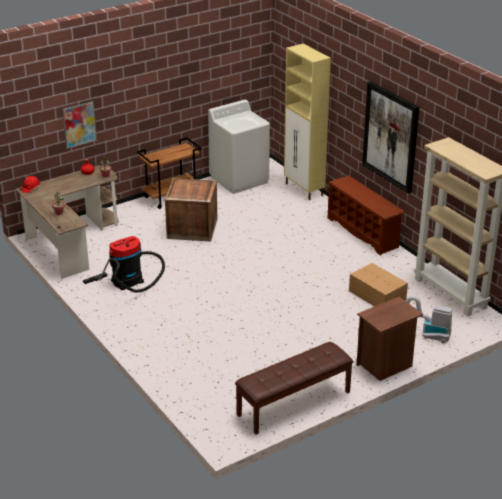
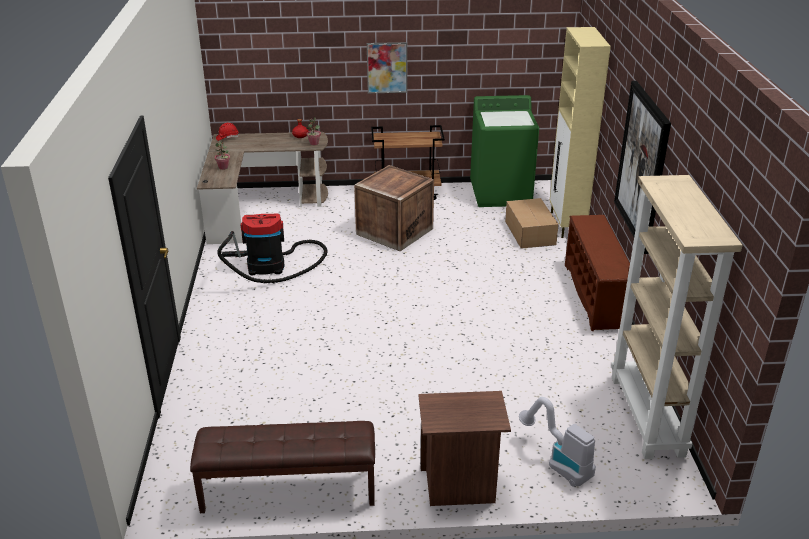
camera: 30 degrees right, 0 degrees up
(79, 124) = (298, 76): picture -> picture (387, 67)
(239, 179) = (501, 194): white washing machine -> green washing machine
(377, 295) = (539, 381): cardboard box -> cardboard box (530, 232)

